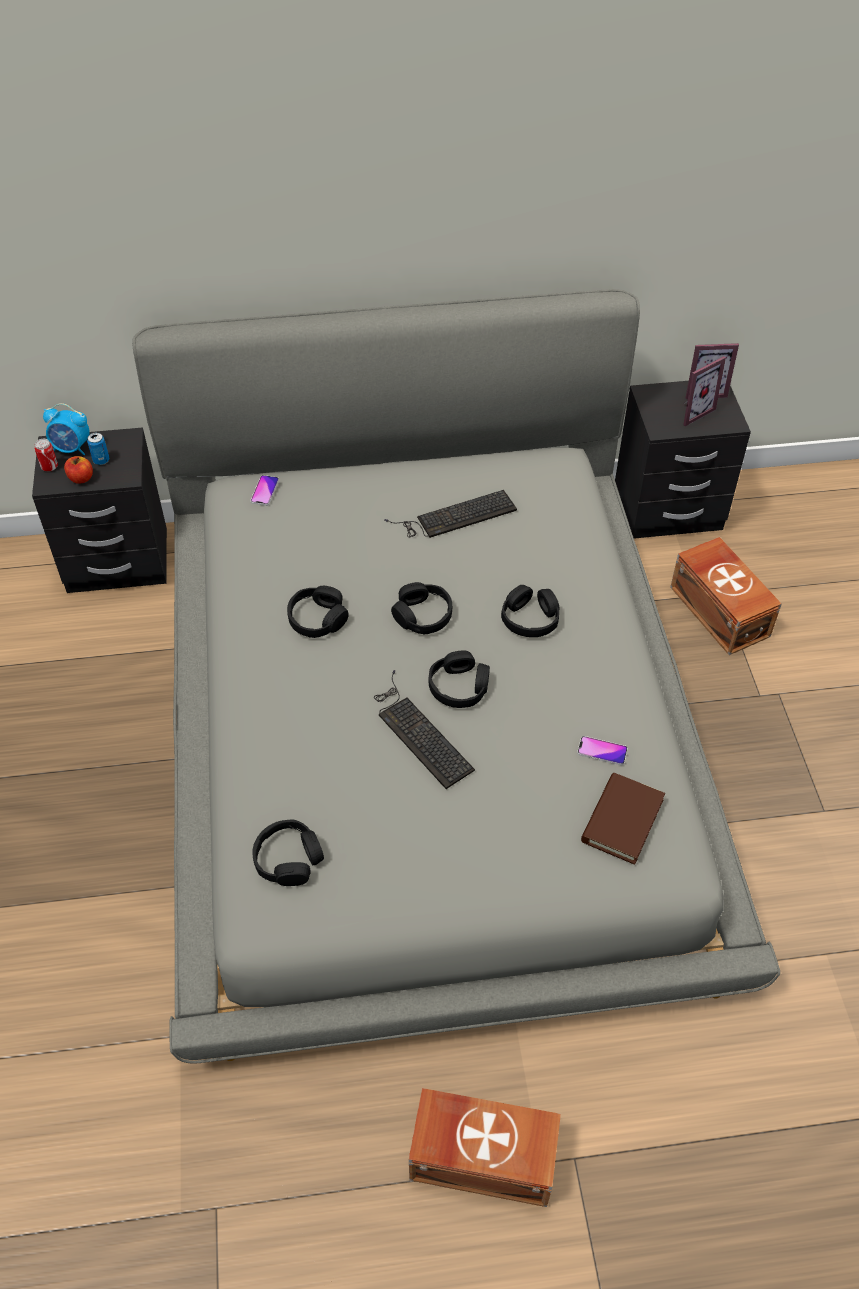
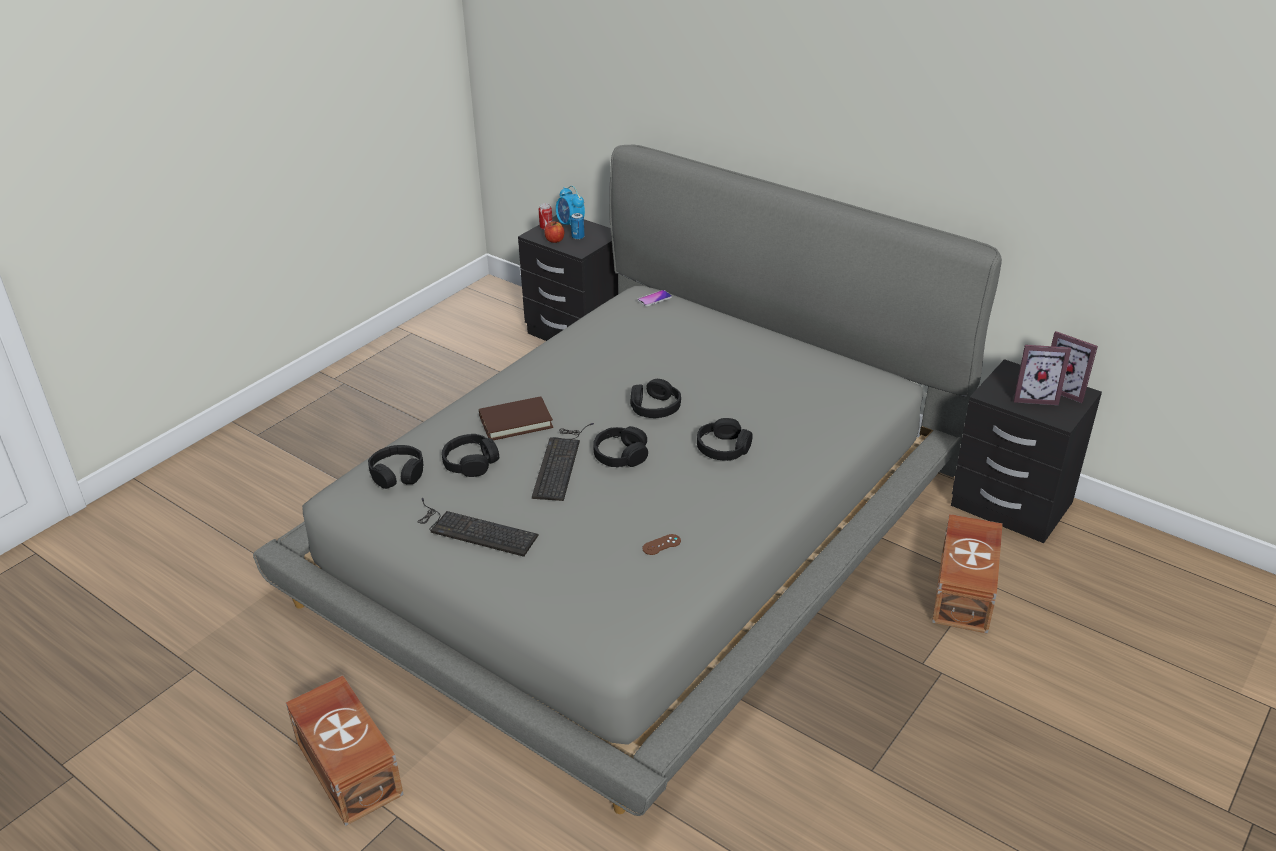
camera: 45 degrees right, 15 degrees down
(317, 618) = (588, 374): black headphones -> black headphones (470, 462)
(454, 516) = (757, 370): keyboard -> keyboard (473, 530)
(602, 751) = (661, 545): phone -> brown game controller
(622, 820) = (616, 588): brown book -> brown book (516, 422)

